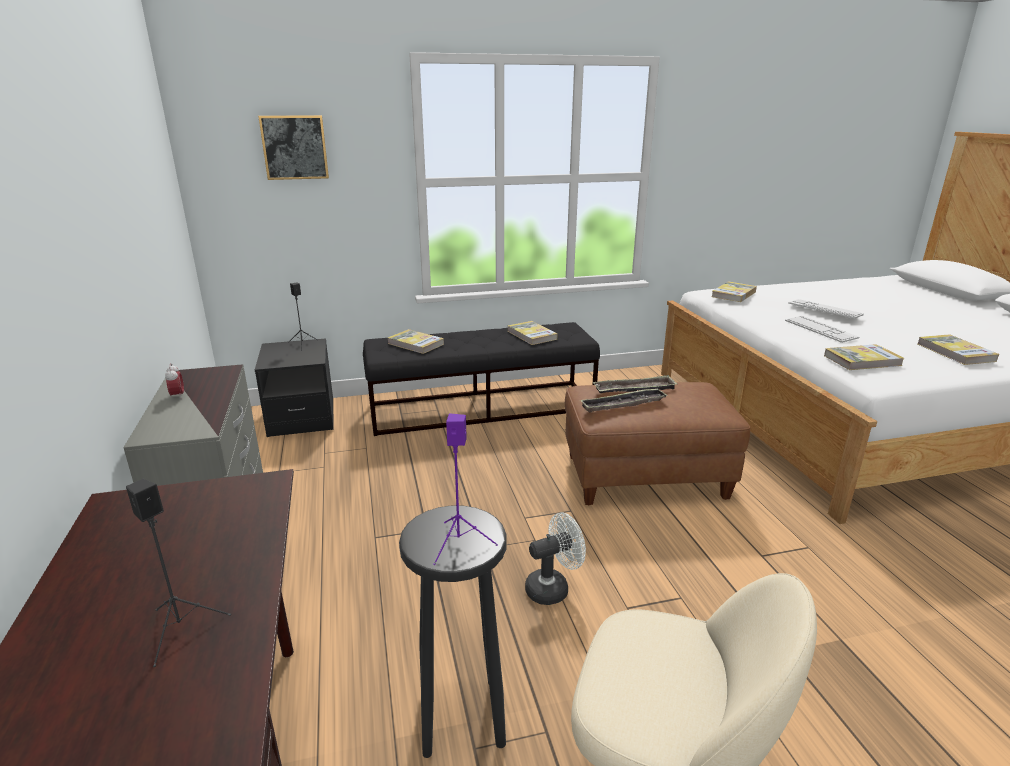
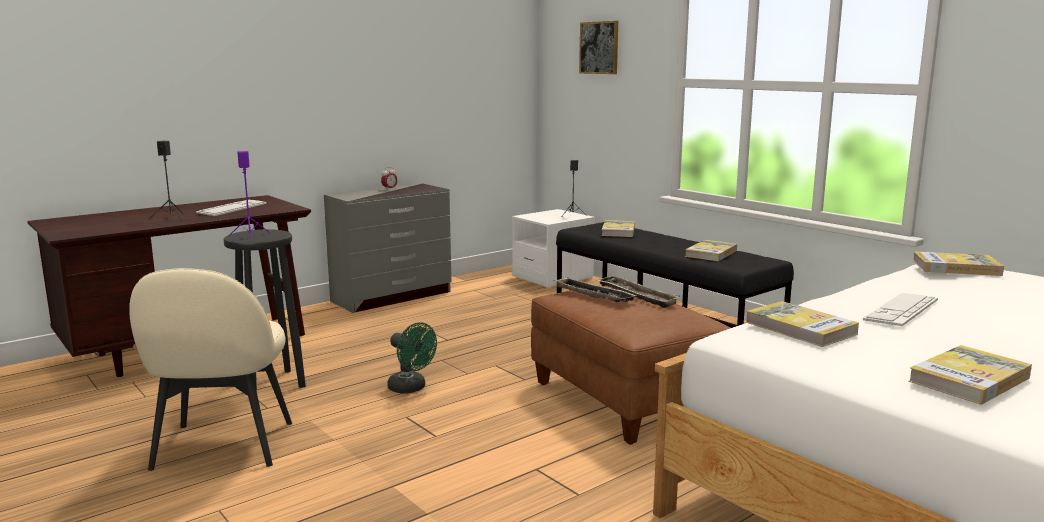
camera: 65 degrees right, 10 degrees down
(302, 418) = (553, 277): black nightstand -> white nightstand
(553, 588) = (411, 388): white fan -> green fan
(824, 309) = (1004, 306): keyboard -> keyboard (232, 208)

